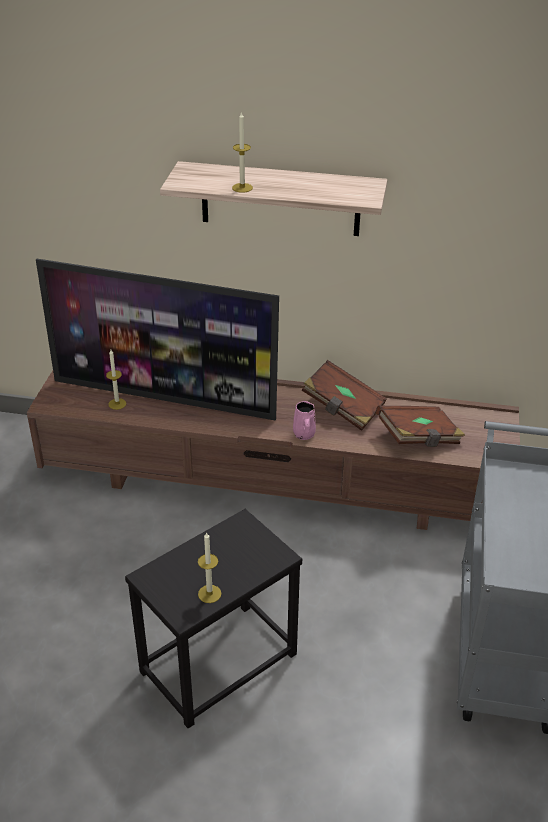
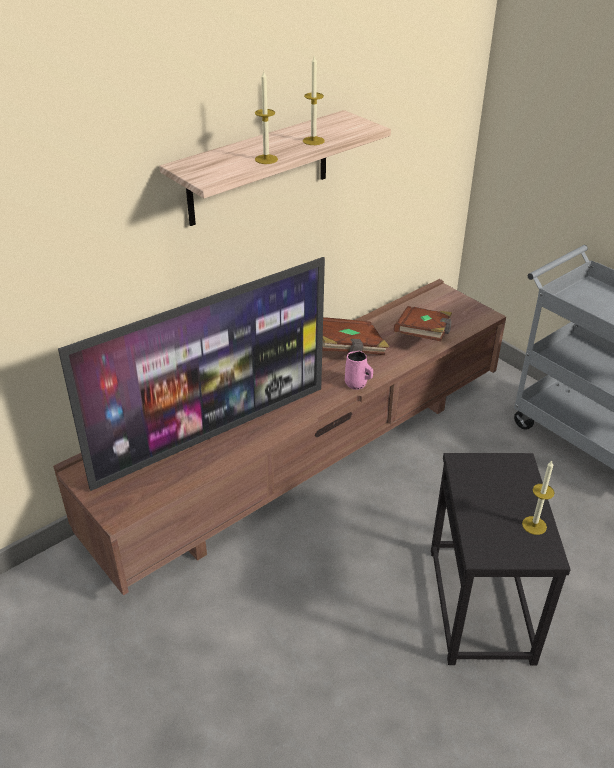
camera: 50 degrees left, 0 degrees up
(117, 404) = (181, 467): candle -> candle (313, 141)

